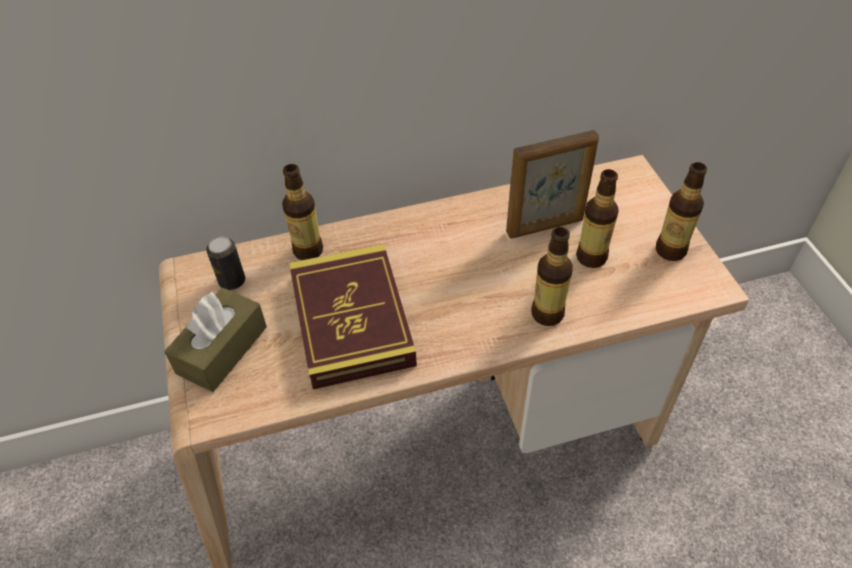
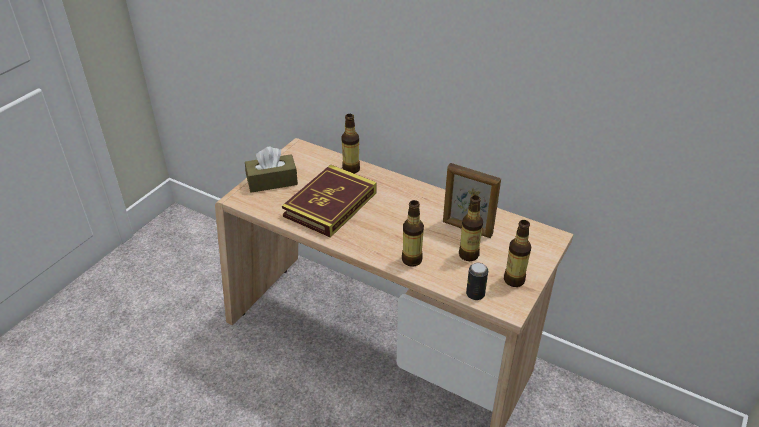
camera: 45 degrees right, 10 degrees down
(232, 281) = (308, 161): can -> can (475, 294)

